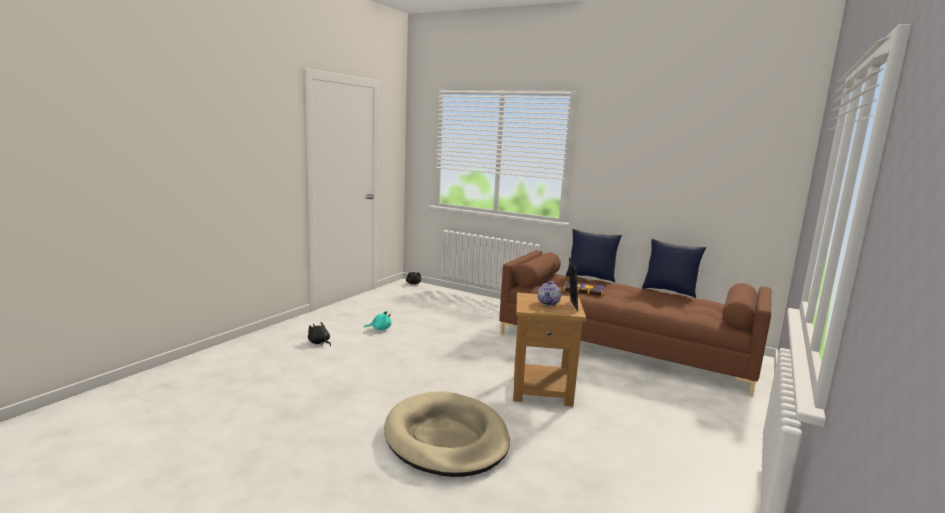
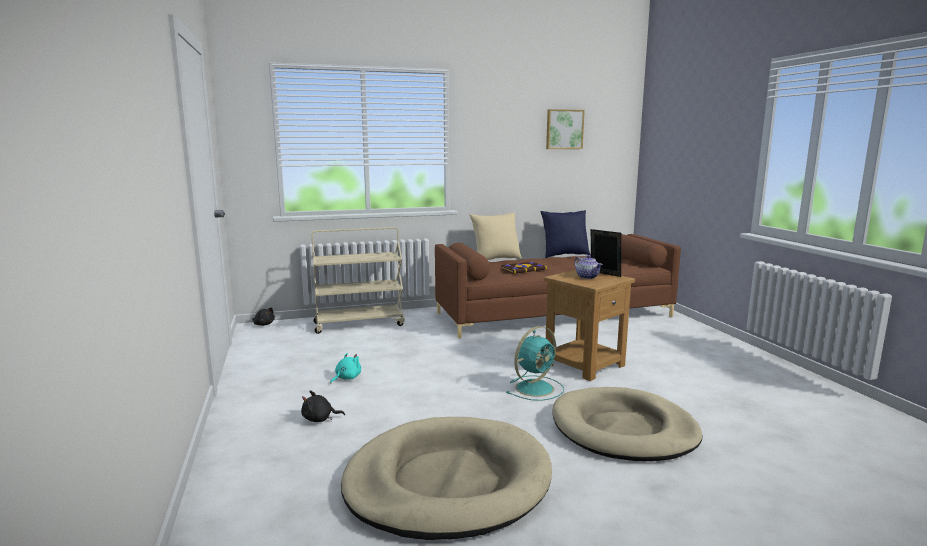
camera: 45 degrees left, 0 degrees up
(291, 401) = (447, 482): none -> beige dog bed
(463, 301) = (359, 324): none -> beige cart
(464, 385) = (536, 388): none -> turquoise fan
(590, 277) = (495, 260): blue pillow -> beige pillow
(697, 154) = (564, 129): none -> picture

